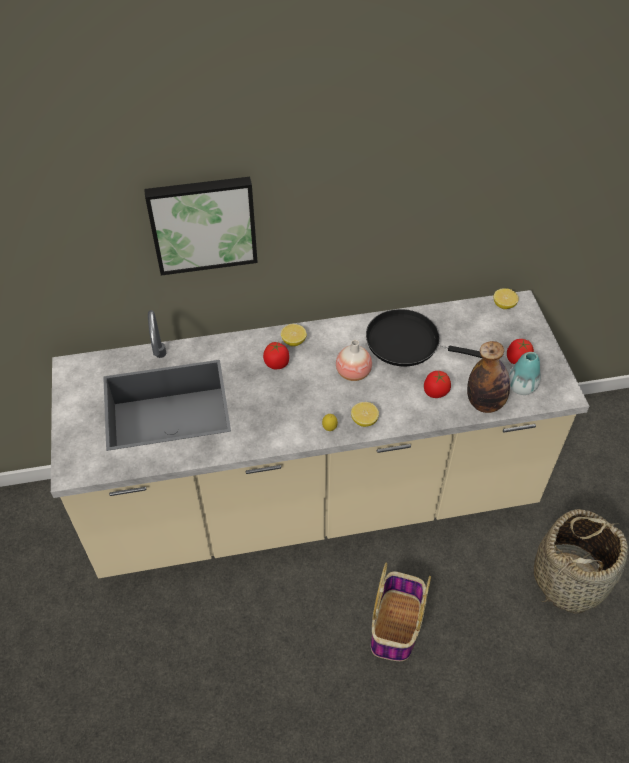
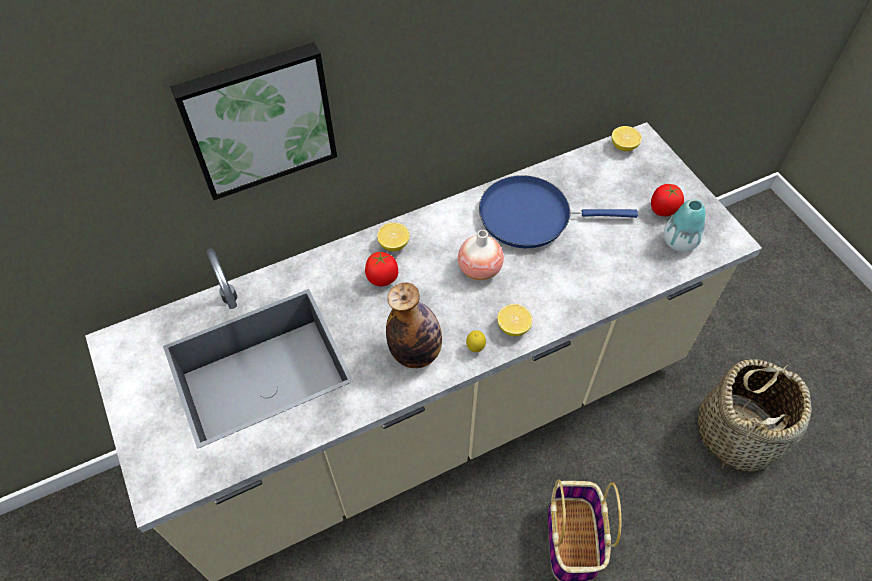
camera: 15 degrees left, 5 degrees up
(408, 343) = (531, 216): black frying pan -> blue frying pan
(435, 392) = (584, 271): tomato -> none
(484, 403) = (645, 271): bottle -> bottle (415, 353)

